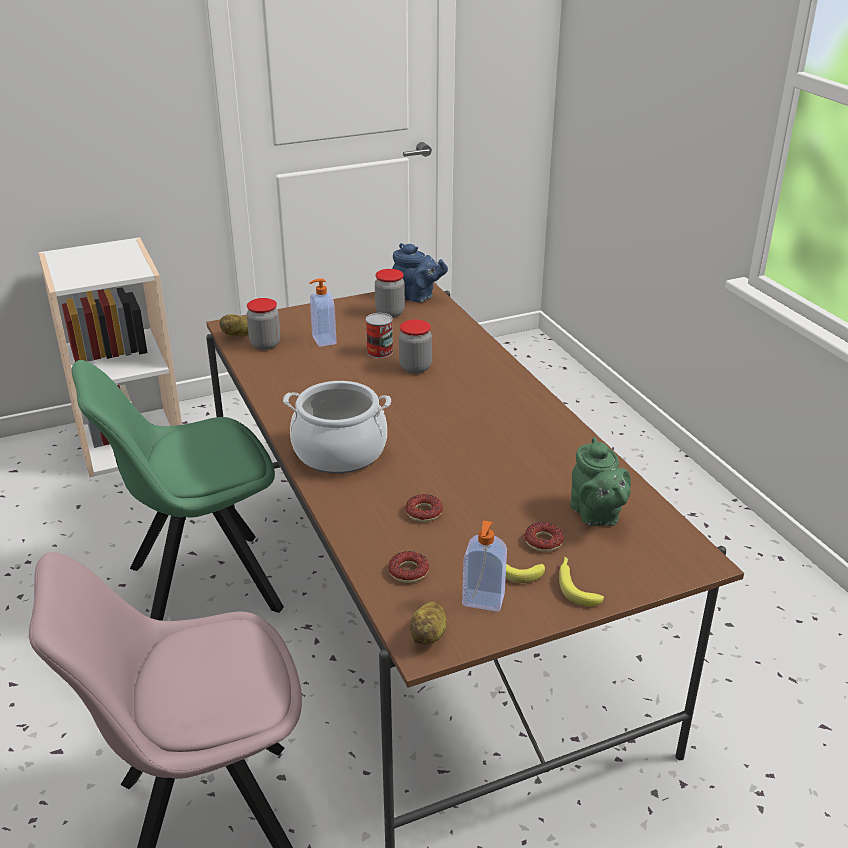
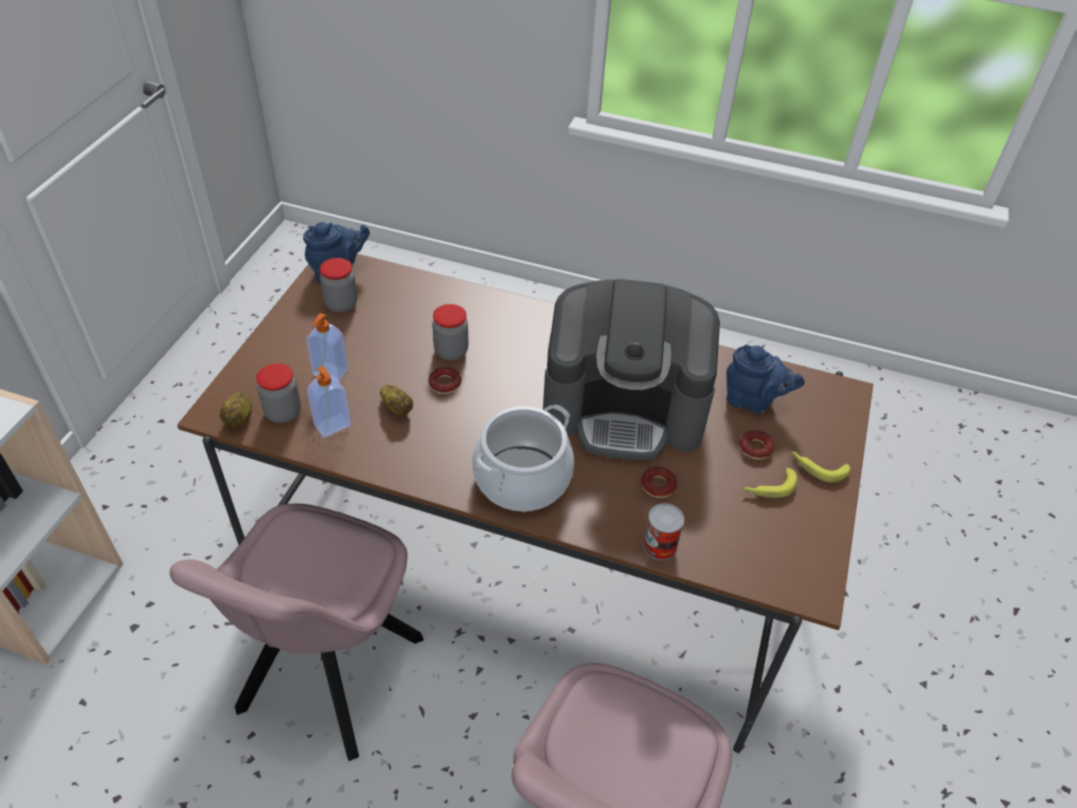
camera: 50 degrees left, 15 degrees up
(203, 587) = (329, 673): green chair -> pink chair
(380, 351) = (397, 353): can -> can (660, 545)
(408, 571) = (721, 543): donut -> donut (445, 384)
(429, 635) = (803, 580): potato -> potato (397, 408)
(481, 459) = (624, 407): none -> coffee machine
(483, 601) = (791, 526): soap dispenser -> soap dispenser (333, 426)
(596, 515) = (753, 401): green teapot -> blue teapot

